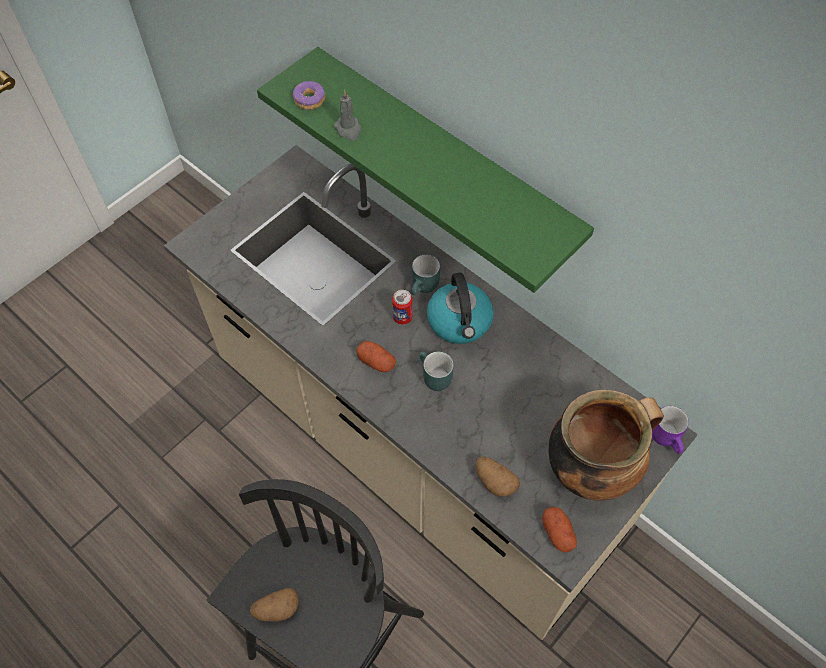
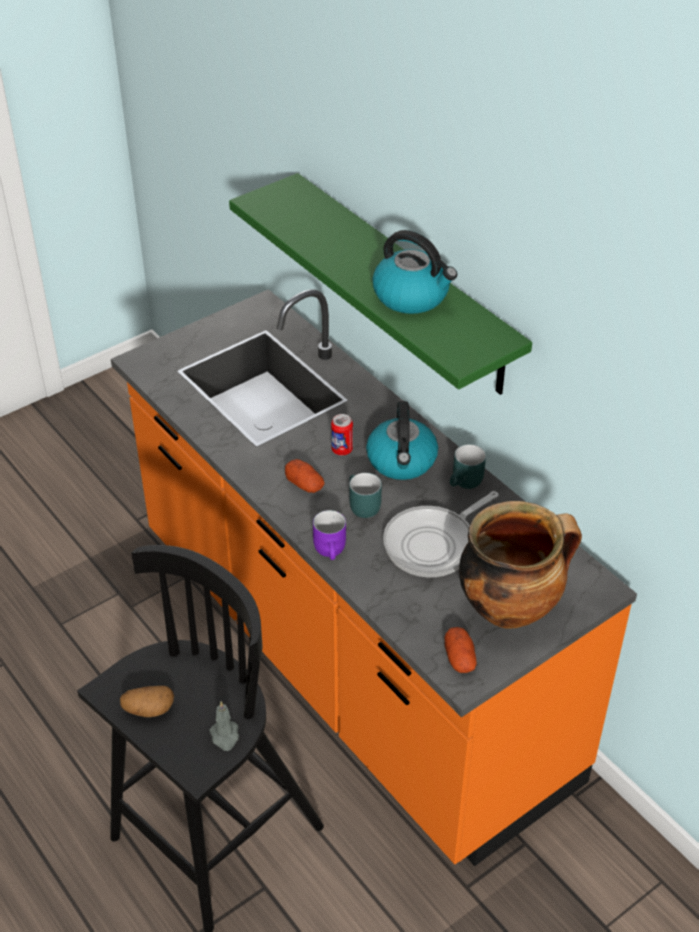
camera: 10 degrees right, 15 degrees down
(310, 100) = (278, 213): donut -> none
(348, 129) = (309, 239): grey candle -> grey candle (225, 736)
(413, 449) = (349, 657): beige counter -> orange counter
(425, 287) = (372, 427): turquoise mug -> turquoise mug (466, 483)
(466, 187) = (412, 296): none -> kettle
(494, 481) = (403, 604): potato -> none
(508, 409) = (434, 543): none -> frying pan
(668, 438) = (603, 592): purple mug -> purple mug (332, 550)

